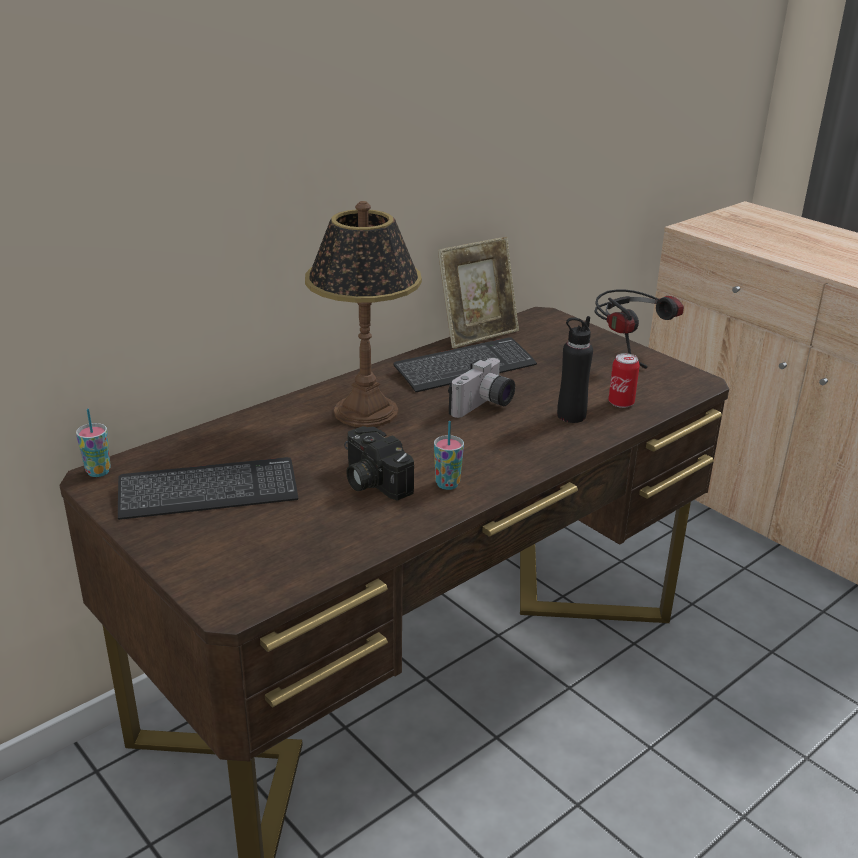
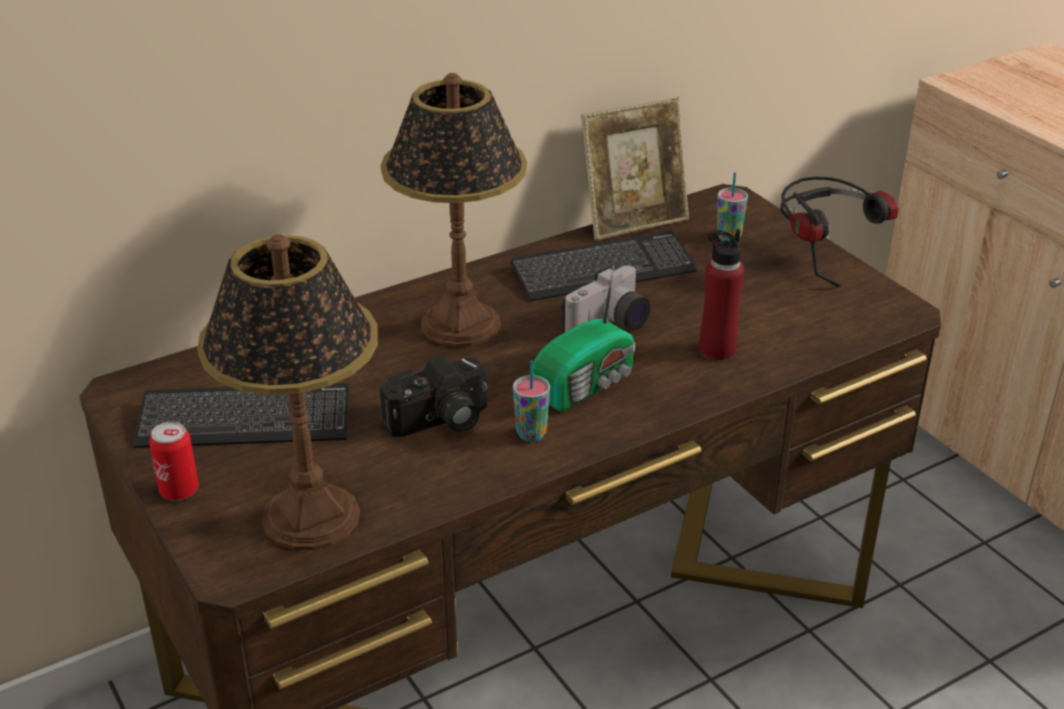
camera: 10 degrees right, 5 degrees up
(98, 472) = (126, 382): cup -> cup (728, 237)
(284, 559) = (309, 517): none -> table lamp
(371, 481) = (440, 422): camera -> camera turned 90 degrees counterclockwise
(480, 446) = (587, 384): none -> radio
(571, 416) = (717, 349): black bottle -> red bottle
(621, 403) = (788, 336): can -> can (179, 491)

